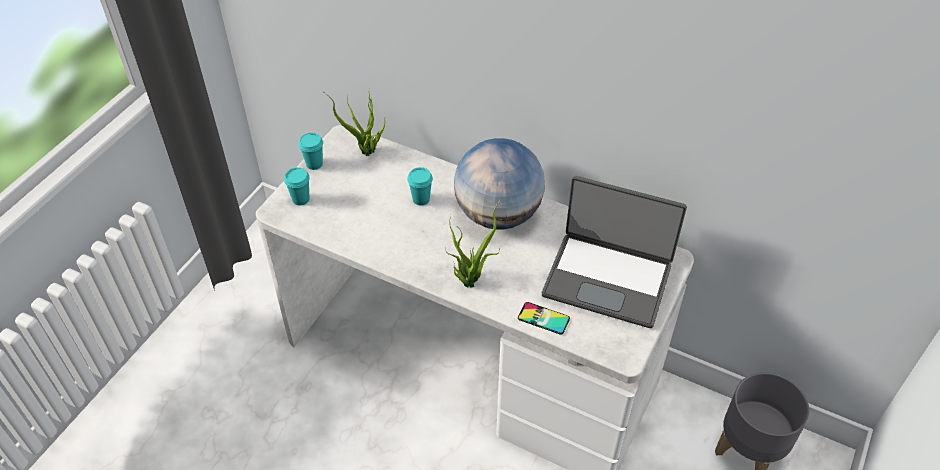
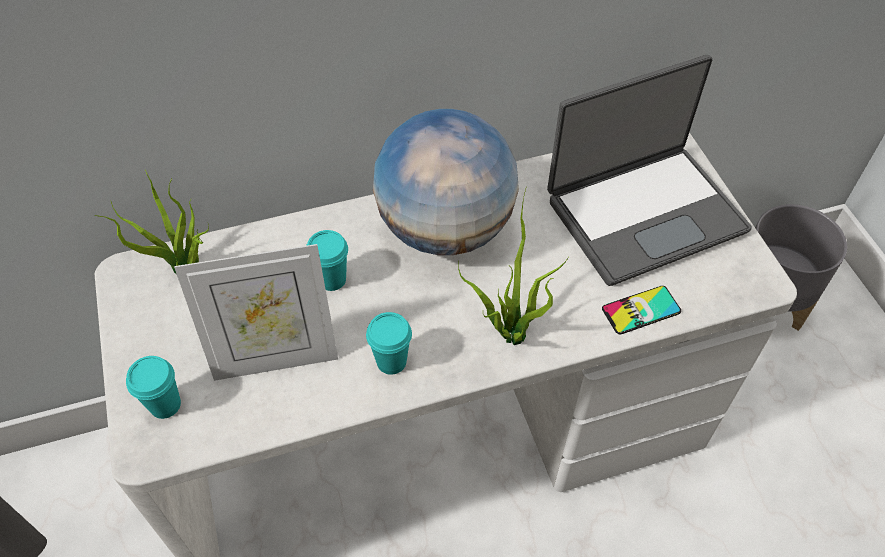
camera: 45 degrees left, 5 degrees up
(314, 164) = (127, 341): turquoise cup -> turquoise cup (391, 361)
(360, 213) = (275, 358): none -> picture frame

